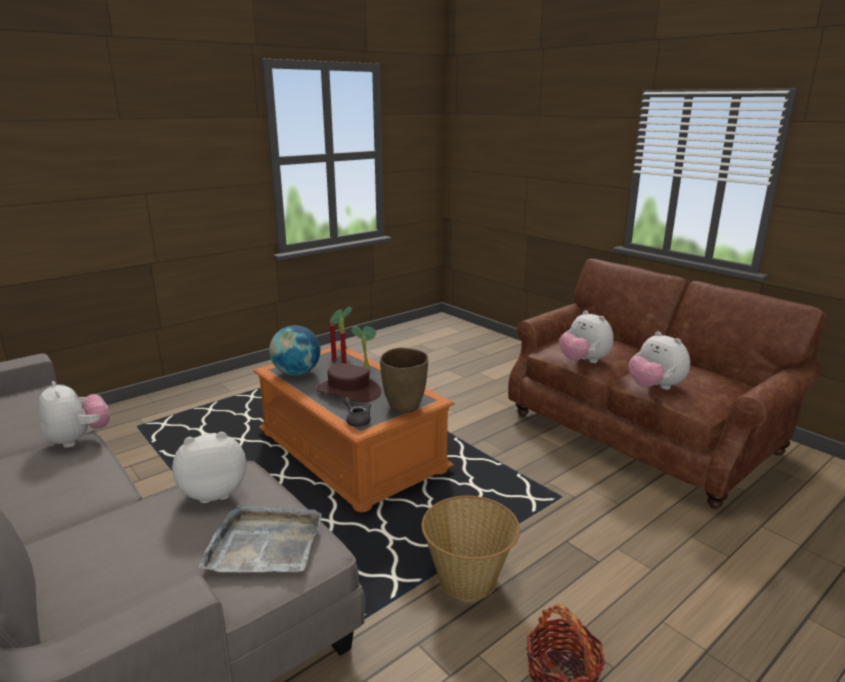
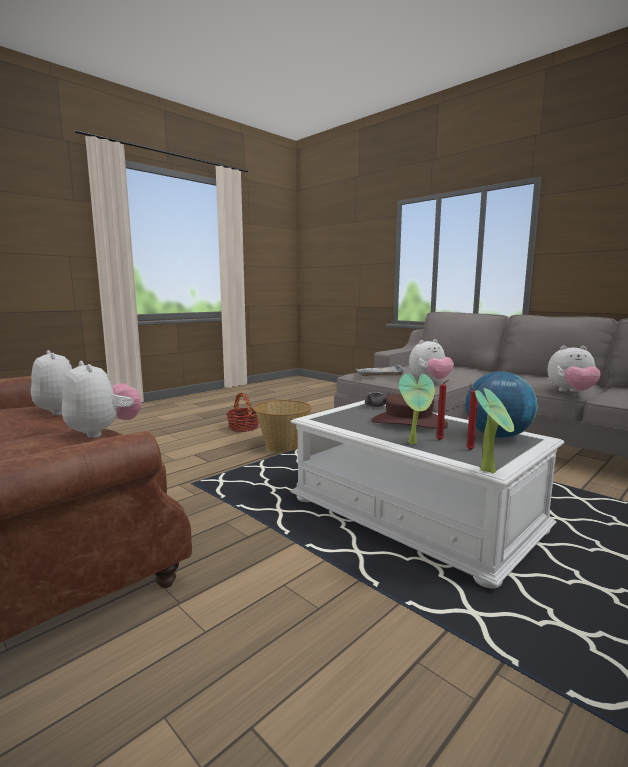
camera: 175 degrees right, 10 degrees down
(78, 439) = (571, 392): plush toy -> plush toy turned 45 degrees counterclockwise
(350, 450) = (414, 514): orange coffee table -> white coffee table
(405, 407) = (339, 413): brown vase -> none

